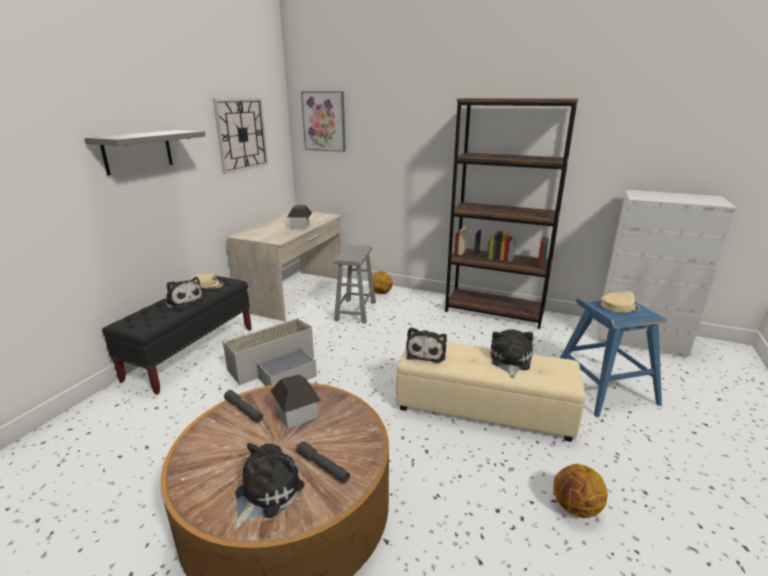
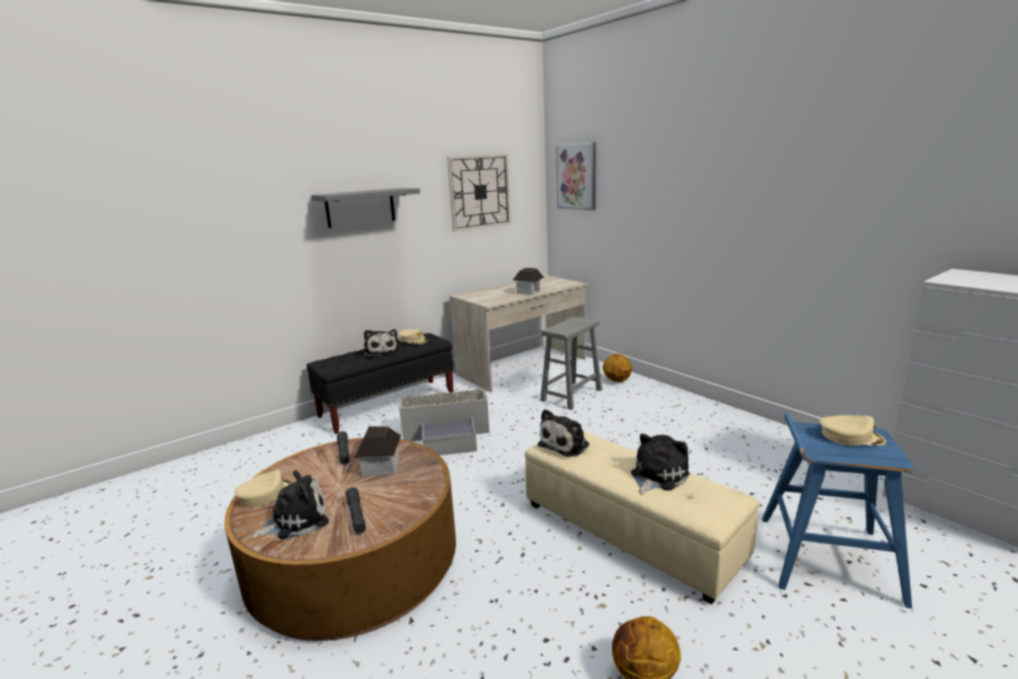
camera: 30 degrees right, 5 degrees down
(202, 478) = (267, 494): none -> beige cap
(494, 312) = (748, 427): brown bookcase -> none

